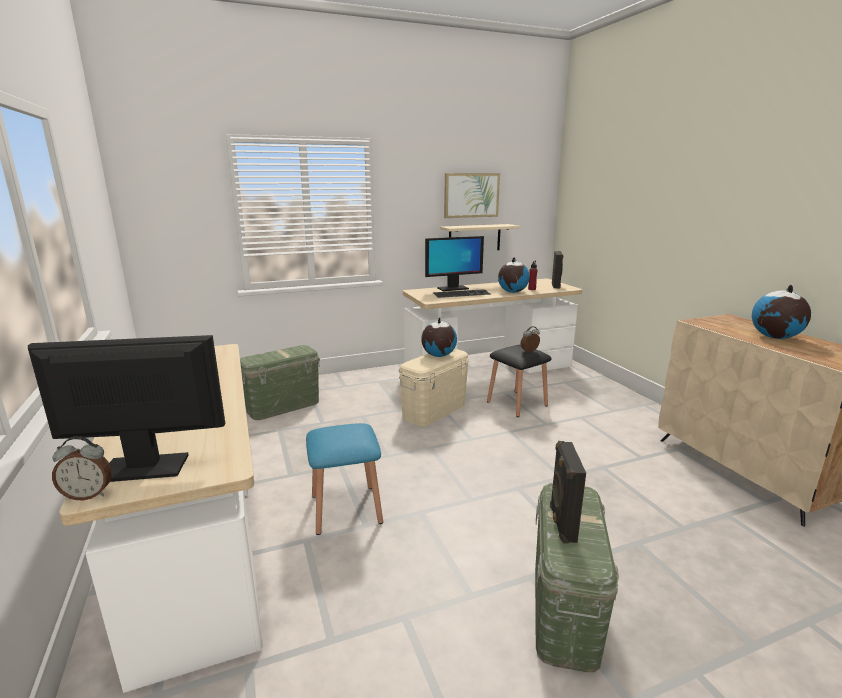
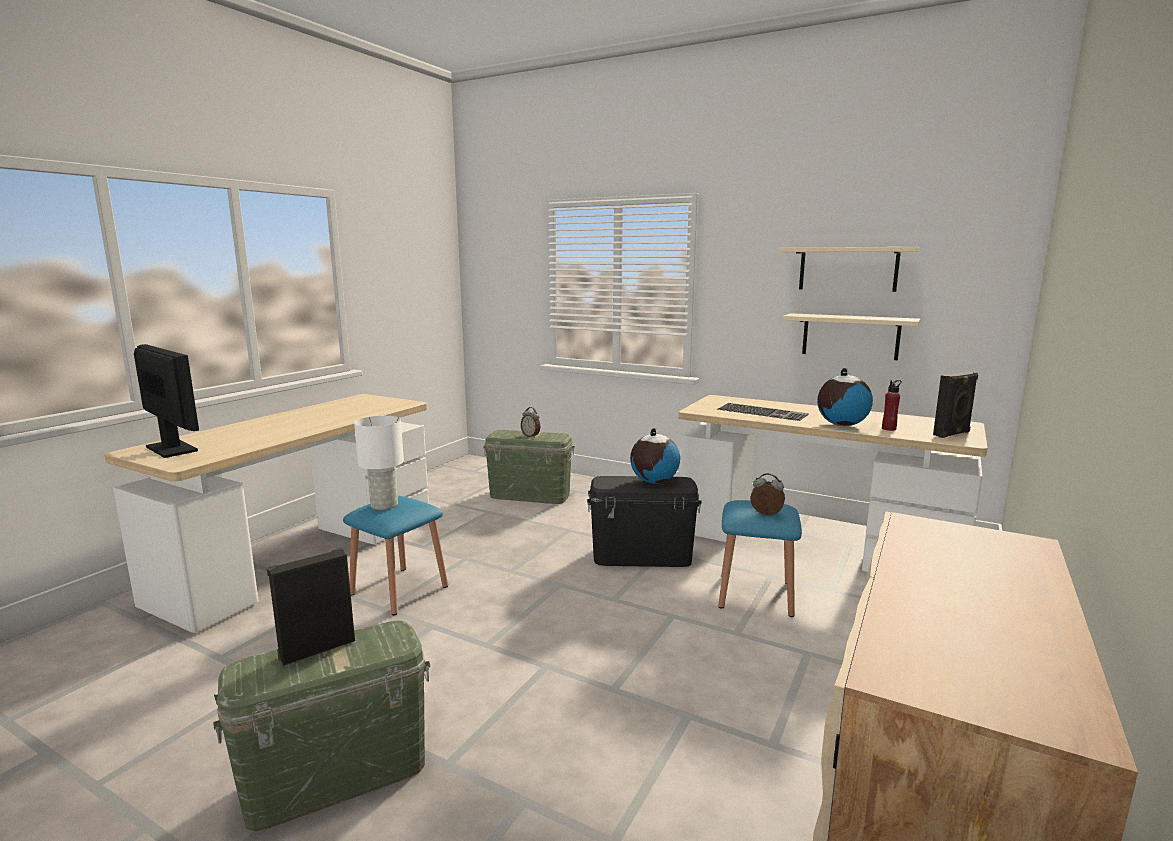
camera: 50 degrees right, 5 degrees down
(88, 495) = (129, 450): alarm clock -> alarm clock (531, 436)
(337, 438) = (383, 505): none -> white table lamp
(434, 411) = (641, 556): beige storage box -> black storage box
(452, 288) = (773, 405): monitor -> none
(471, 195) = (848, 269): picture -> beige shelf
(517, 403) = (755, 594): black stool -> blue stool
(775, 337) = (967, 594): globe -> none

